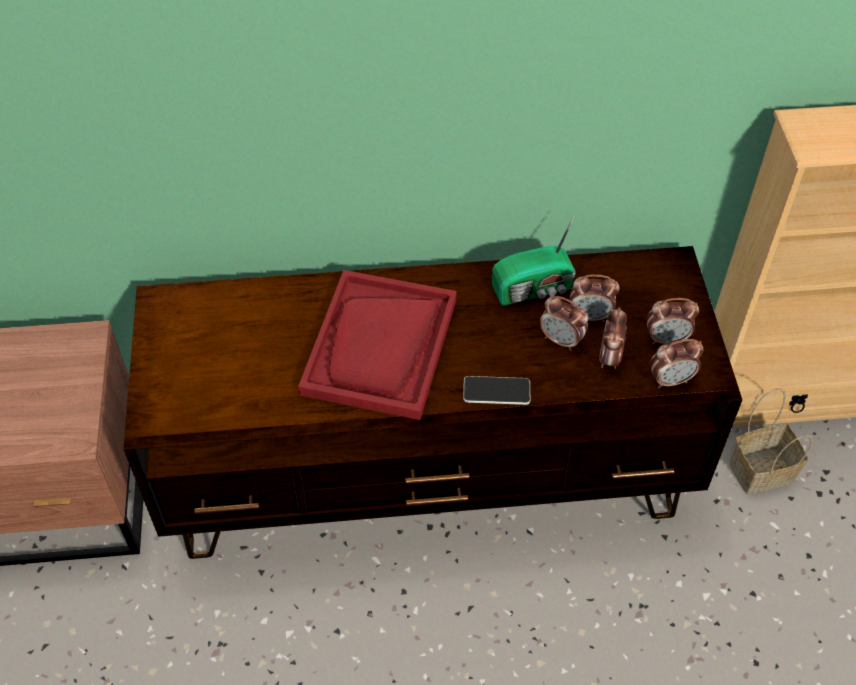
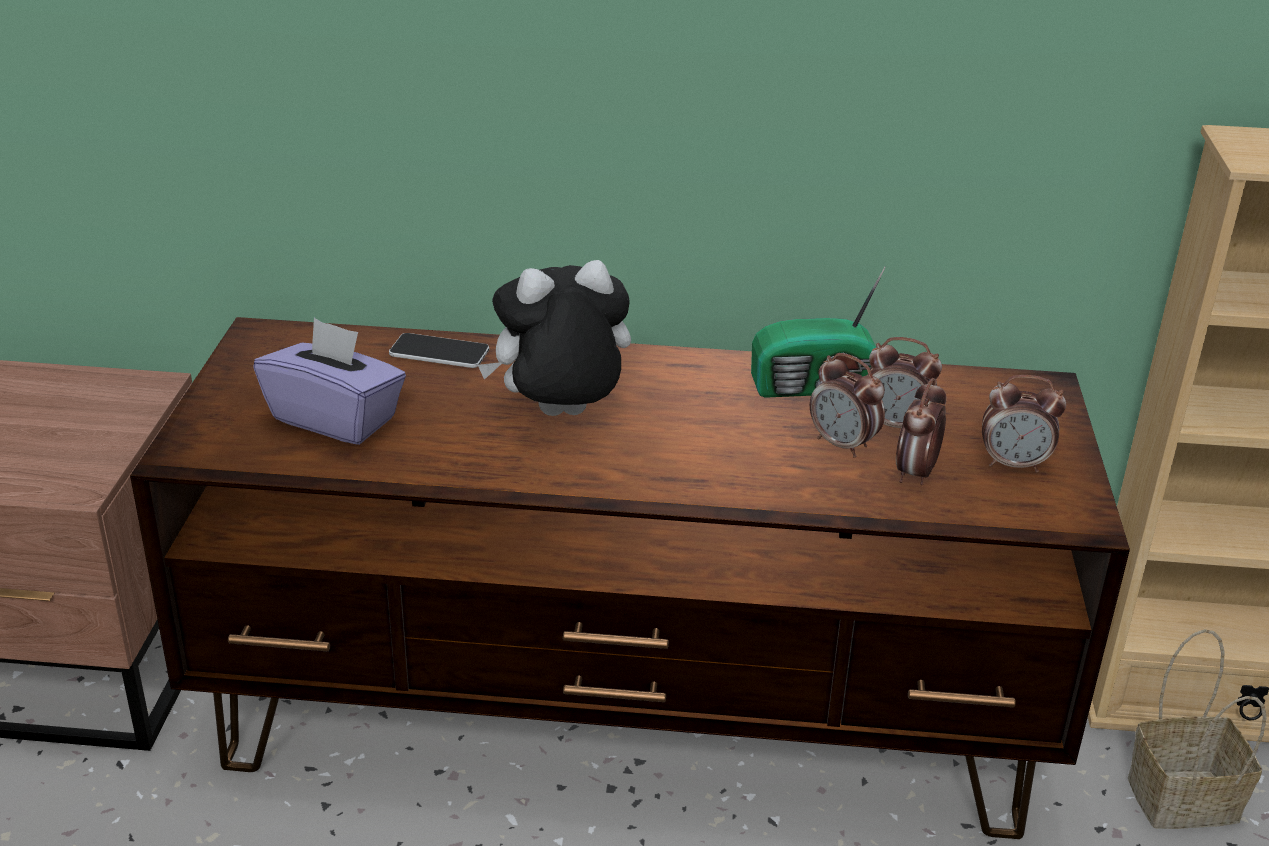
camera: 10 degrees right, 20 degrees down
(237, 374) = (335, 418): none -> purple tissue box
(380, 347) = (560, 417): red tray -> plush toy
(496, 391) = (723, 487): phone -> phone (439, 353)
(670, 380) = (1011, 510): alarm clock -> none

